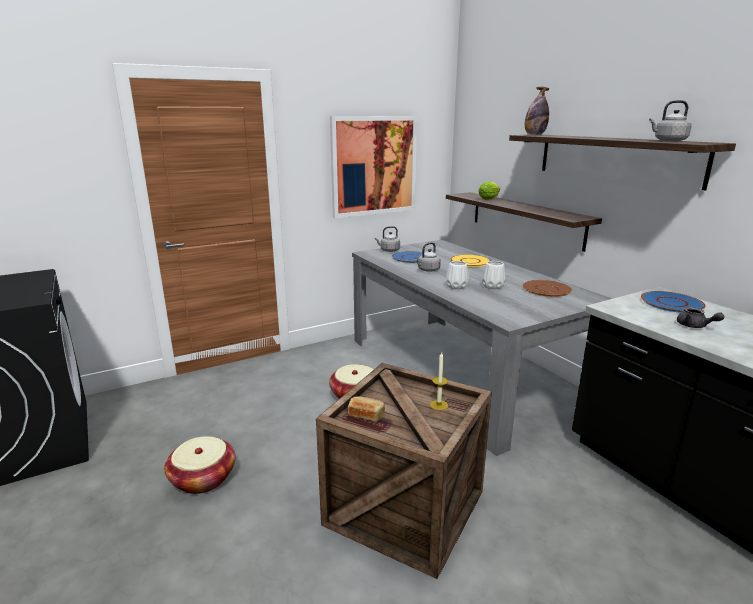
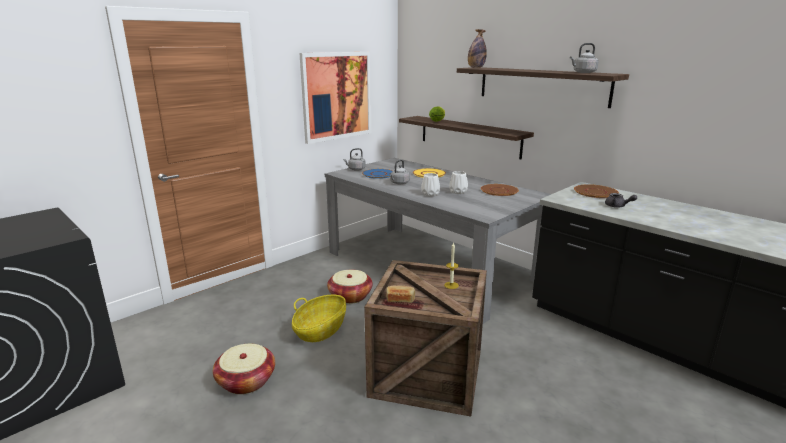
camera: 15 degrees left, 0 degrees up
(306, 431) = (321, 330): none -> basket
(672, 303) = (595, 192): blue plate -> brown plate

